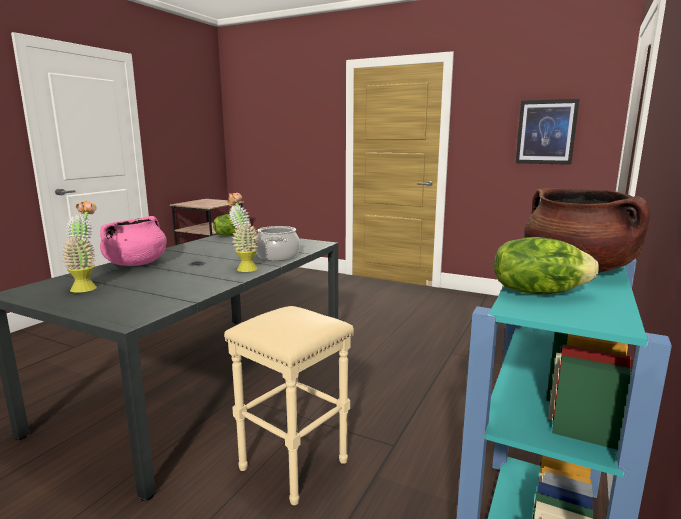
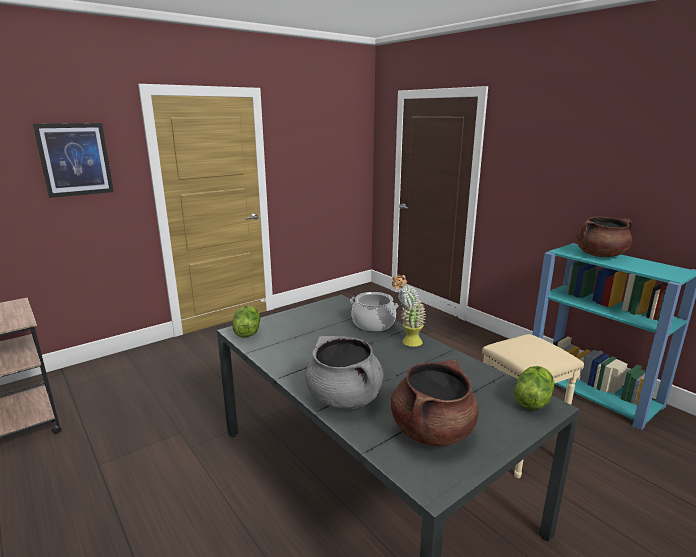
camera: 65 degrees left, 5 degrees up
(87, 287) = (432, 431): potted plant -> brown cooking pot
(136, 264) = (344, 398): pink cooking pot -> grey cooking pot
(537, 292) = (645, 269): lettuce -> lettuce (531, 400)
(546, 132) = (334, 160): picture -> picture (75, 159)

